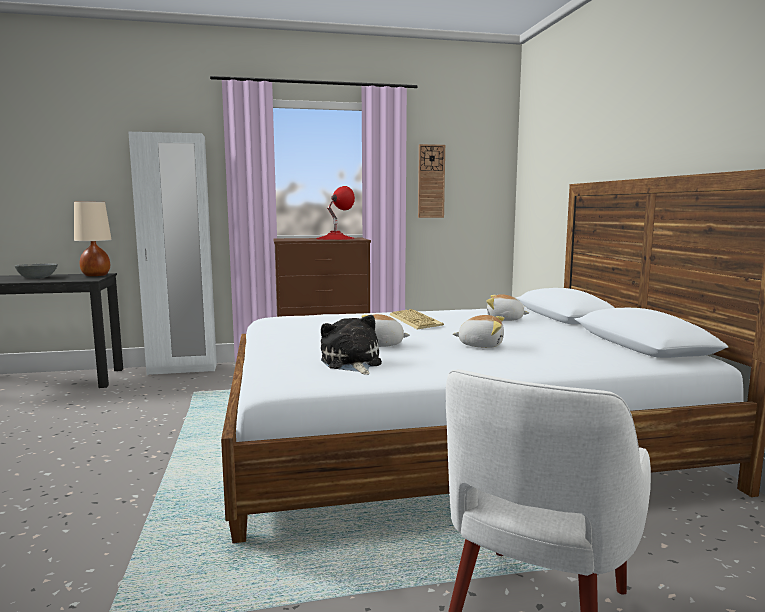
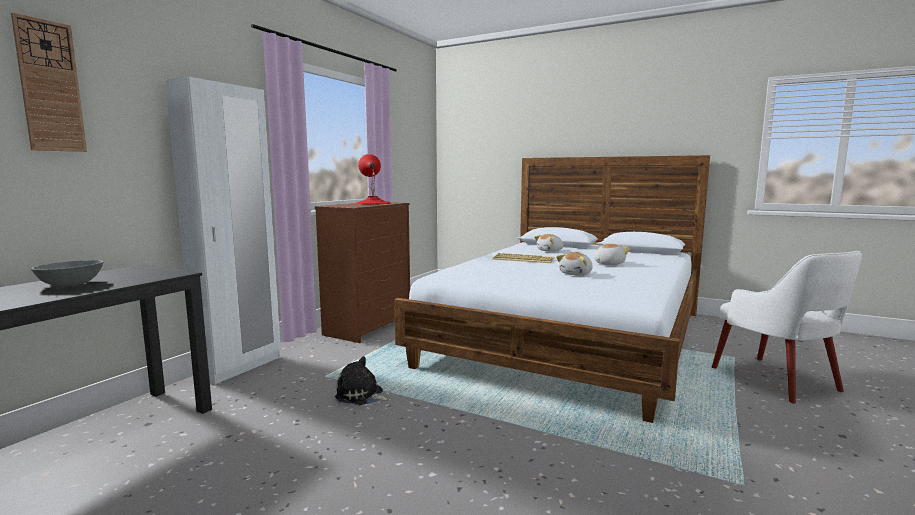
camera: 50 degrees left, 0 degrees up
(95, 275) = (146, 269): beige table lamp -> none
(351, 363) = (618, 284): plush toy -> plush toy (361, 396)
(431, 181) = (397, 151): wall clock -> wall clock (50, 86)

